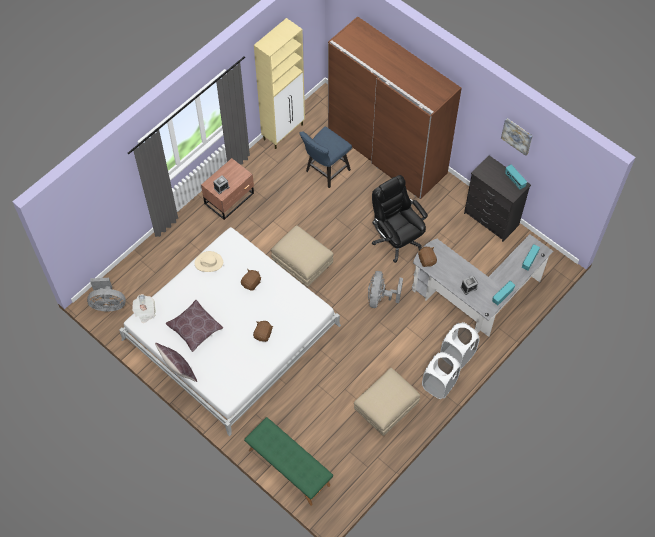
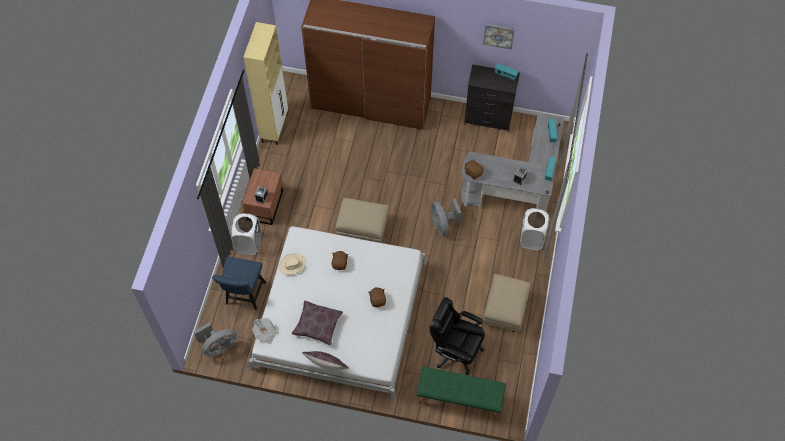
camera: 30 degrees left, 0 degrees up
(325, 172) = (331, 144): blue chair -> blue chair (244, 296)
(397, 239) = (425, 170): black office chair -> black office chair (455, 351)
(439, 384) = (532, 269): white laundry basket -> white laundry basket (249, 243)

